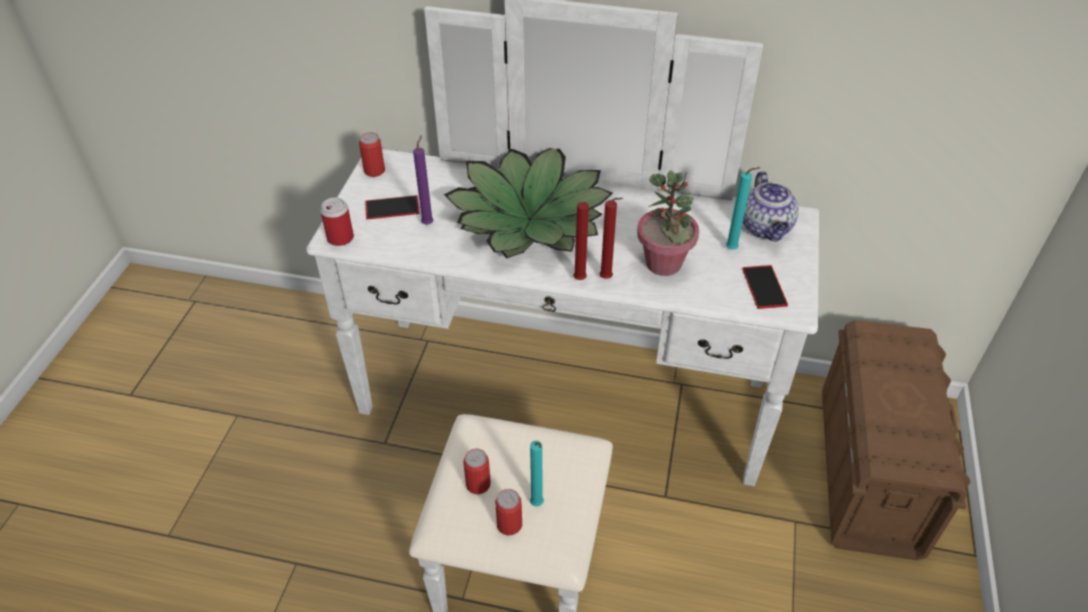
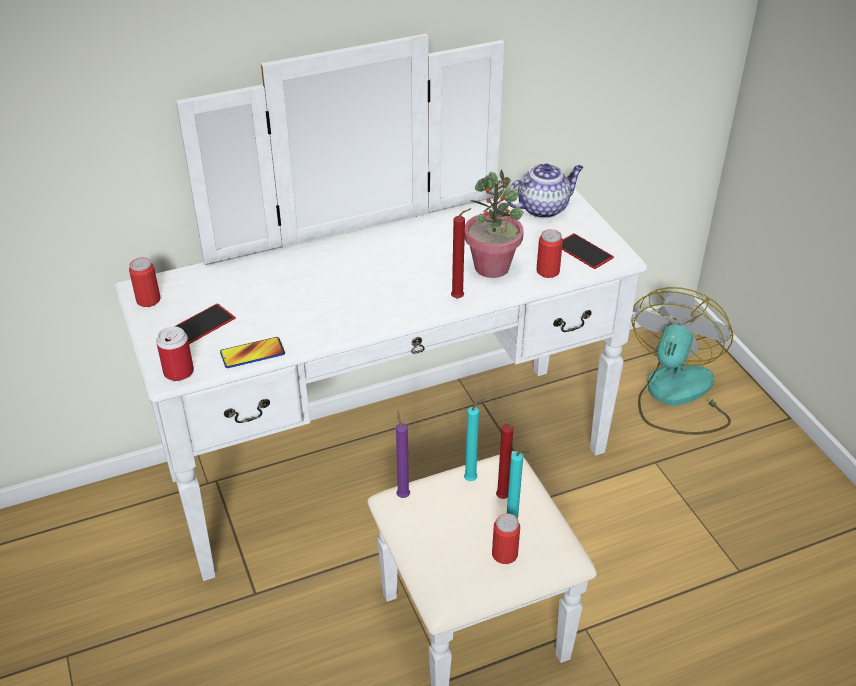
camera: 35 degrees left, 5 degrees down
(403, 249) = (252, 353): none -> phone
(428, 223) = (253, 322): purple candle -> purple candle (402, 494)
(478, 484) = (449, 538): can -> can (548, 271)
(529, 220) = (344, 281): potted plant -> none
(578, 280) = (437, 310): red candle -> red candle (502, 499)
(733, 249) = (534, 234): turquoise candle -> turquoise candle (472, 479)
(766, 228) = (543, 208): teapot -> teapot turned 75 degrees counterclockwise
(869, 471) = (675, 396): brown storage box -> fan

